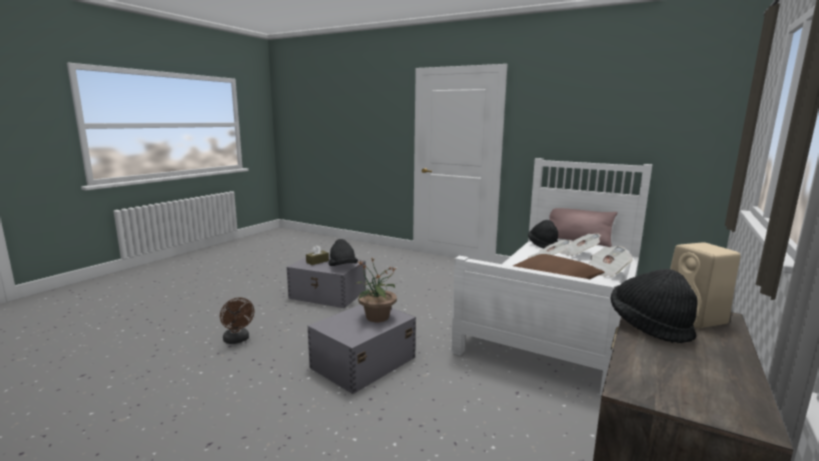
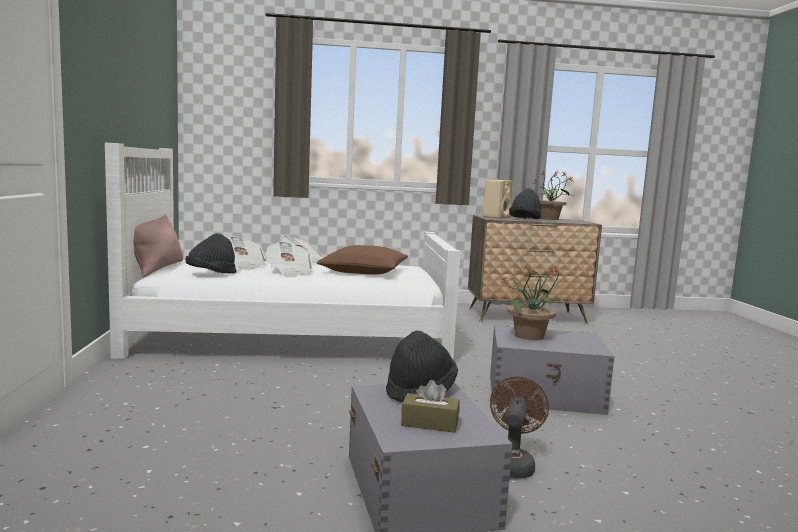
camera: 125 degrees left, 5 degrees down
(237, 340) = (683, 489): brown fan -> brown fan (512, 464)
(726, 377) = (549, 219): none -> potted plant

